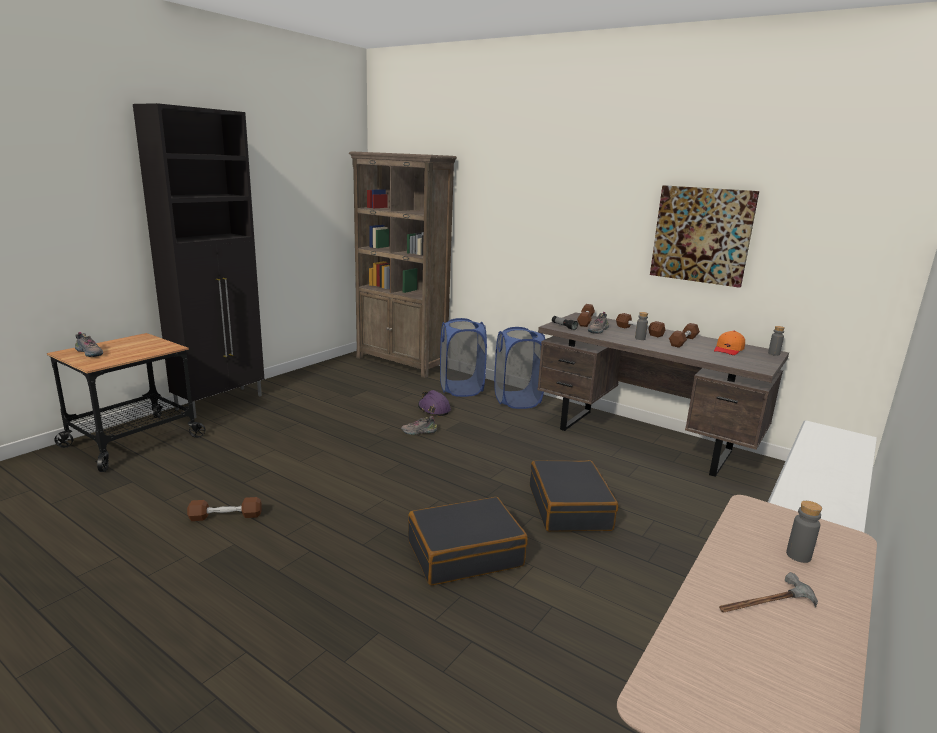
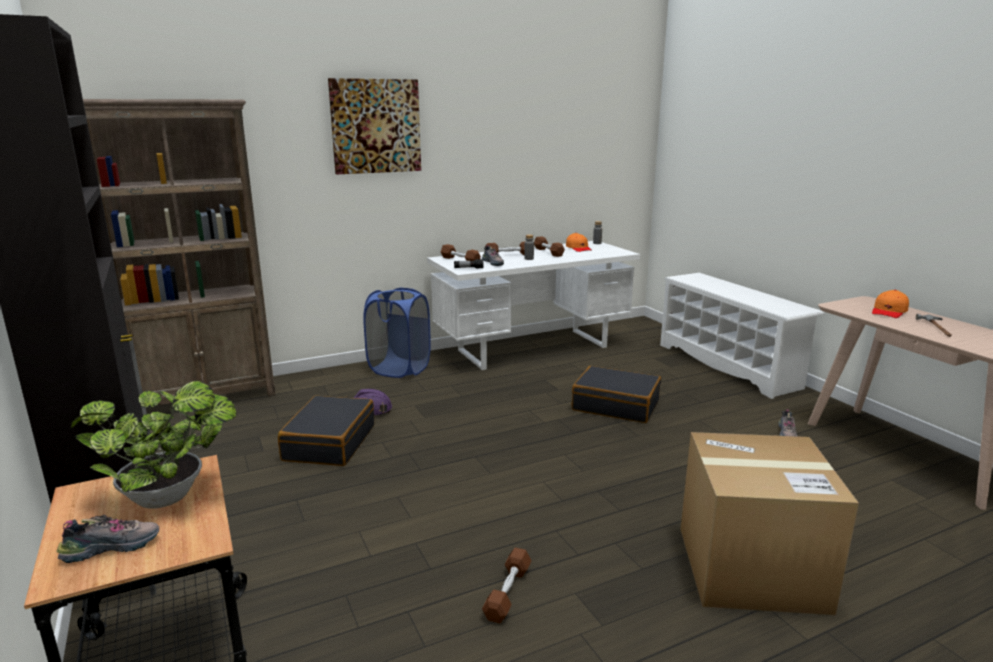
camera: 60 degrees left, 0 degrees up
(138, 350) = (170, 497): none -> potted plant
(304, 636) = (750, 568): none -> cardboard box
(419, 432) = (415, 431): shoe -> shoe (787, 434)
(461, 389) = (334, 385): blue laundry basket -> none
(464, 553) = (658, 464): black suitcase -> black suitcase (329, 443)
(644, 440) = (533, 348): brown desk -> white desk
(702, 235) = (526, 160): picture -> picture (375, 126)
(798, 555) = (889, 311): grey bottle -> orange cap

